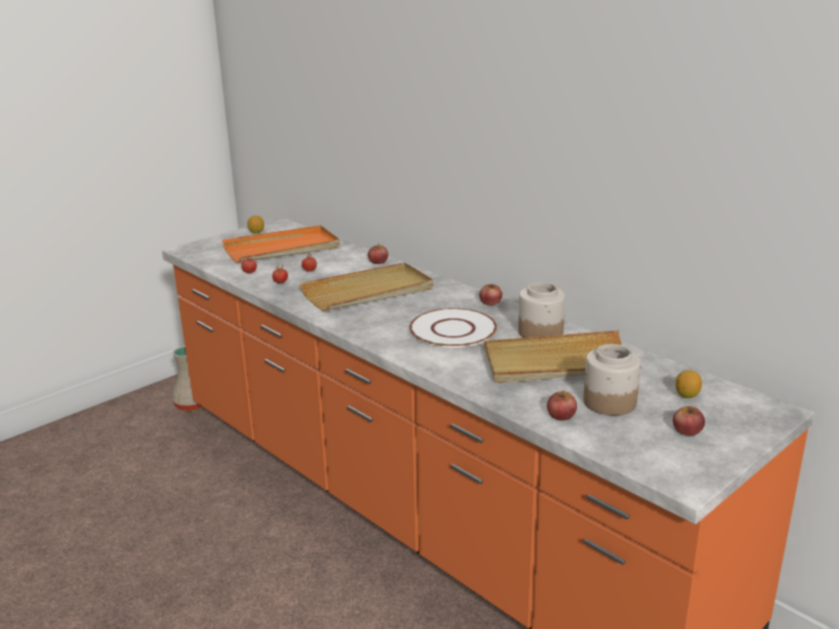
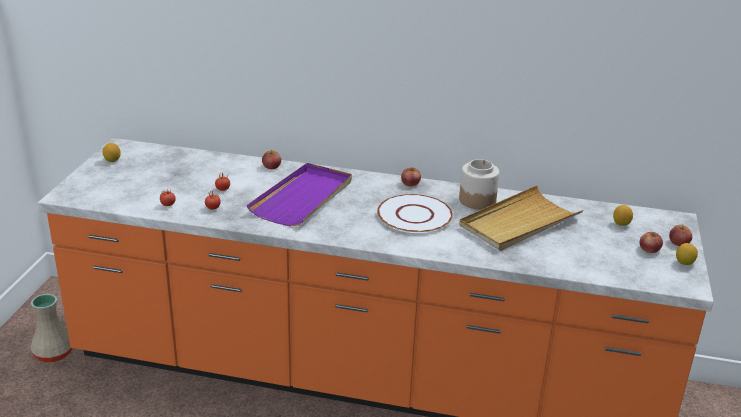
camera: 35 degrees left, 5 degrees up
(282, 249) = (165, 173): orange tray -> none
(368, 292) = (303, 198): beige tray -> purple tray
(561, 415) = (569, 262): apple -> apple (679, 242)
(609, 402) = (585, 243): jar -> none
(716, 457) = (684, 263): none -> lemon

